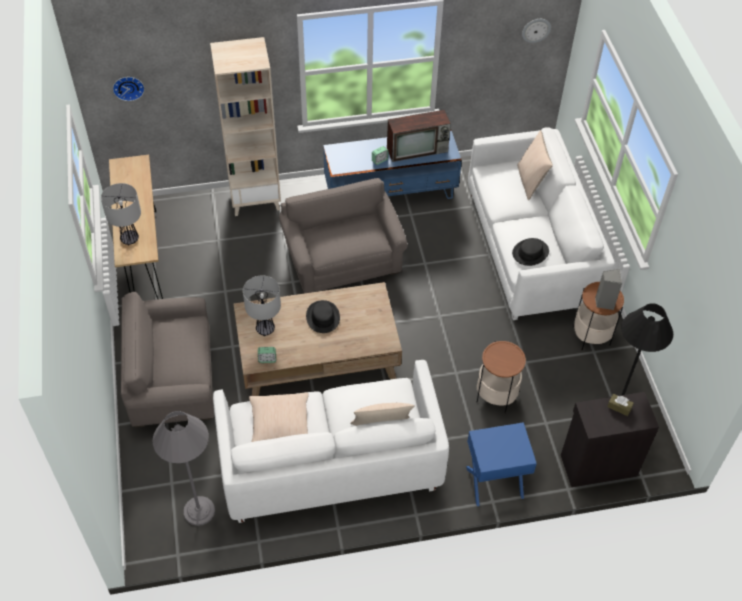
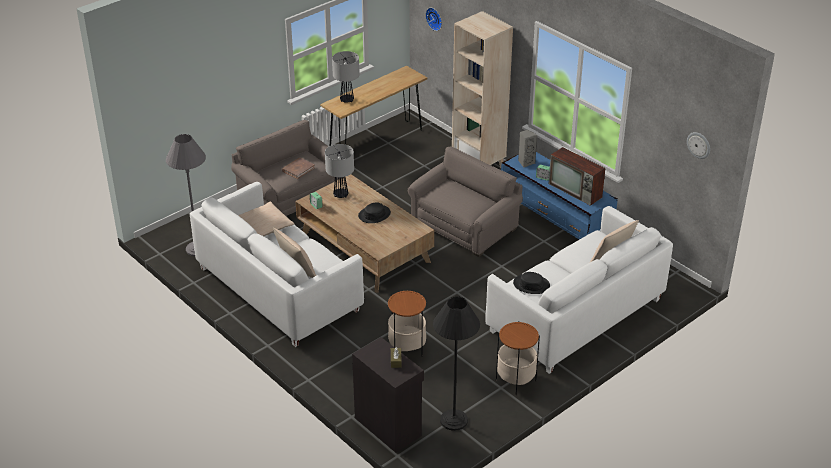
camera: 60 degrees right, 15 degrees down
(185, 345) = (298, 169): none -> brown book
(494, 483) = (325, 375): blue nightstand -> none
(604, 302) = (514, 337): grey speaker -> grey speaker (526, 162)

